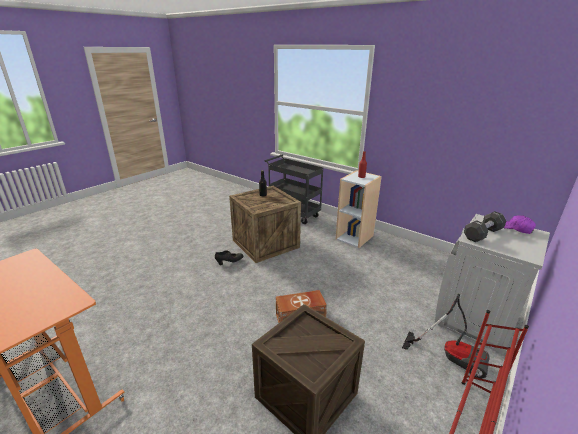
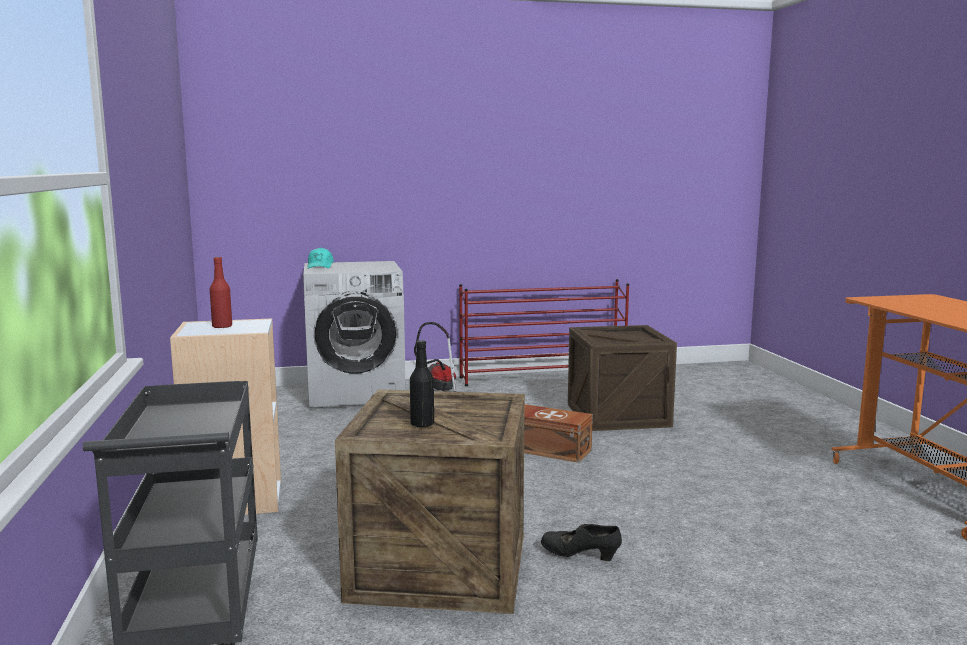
camera: 140 degrees left, 15 degrees down
(482, 234) = (365, 269): black dumbbell -> none
(516, 228) = (320, 266): purple cap -> turquoise cap

